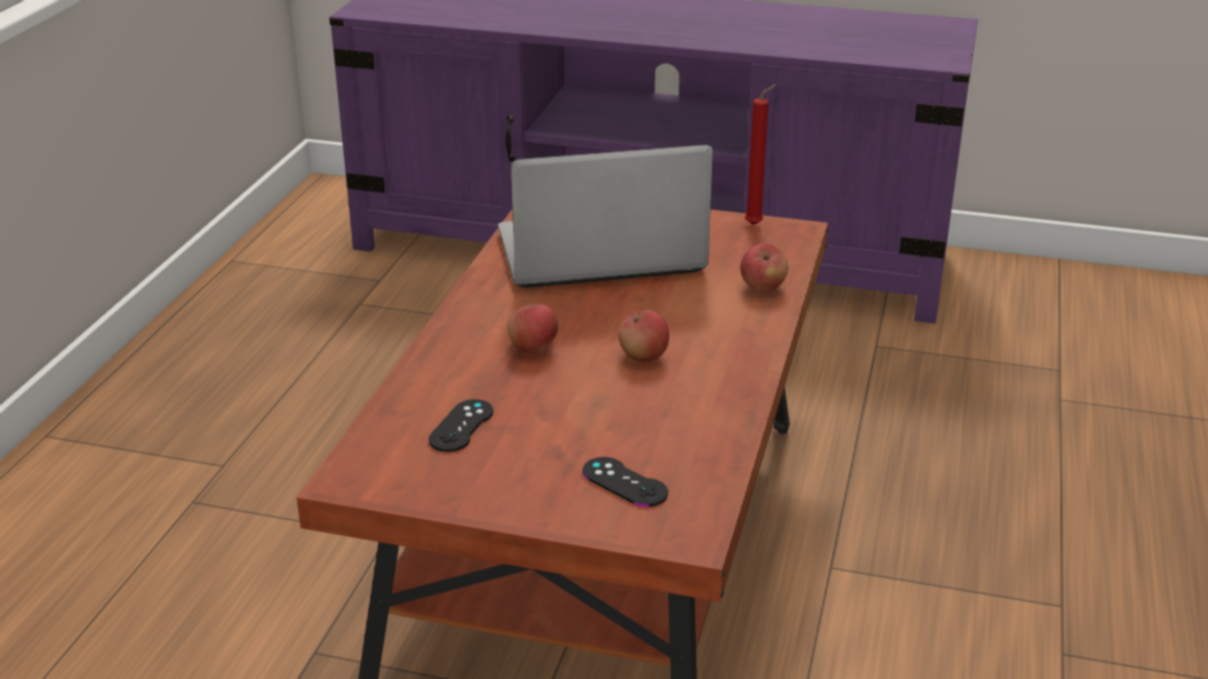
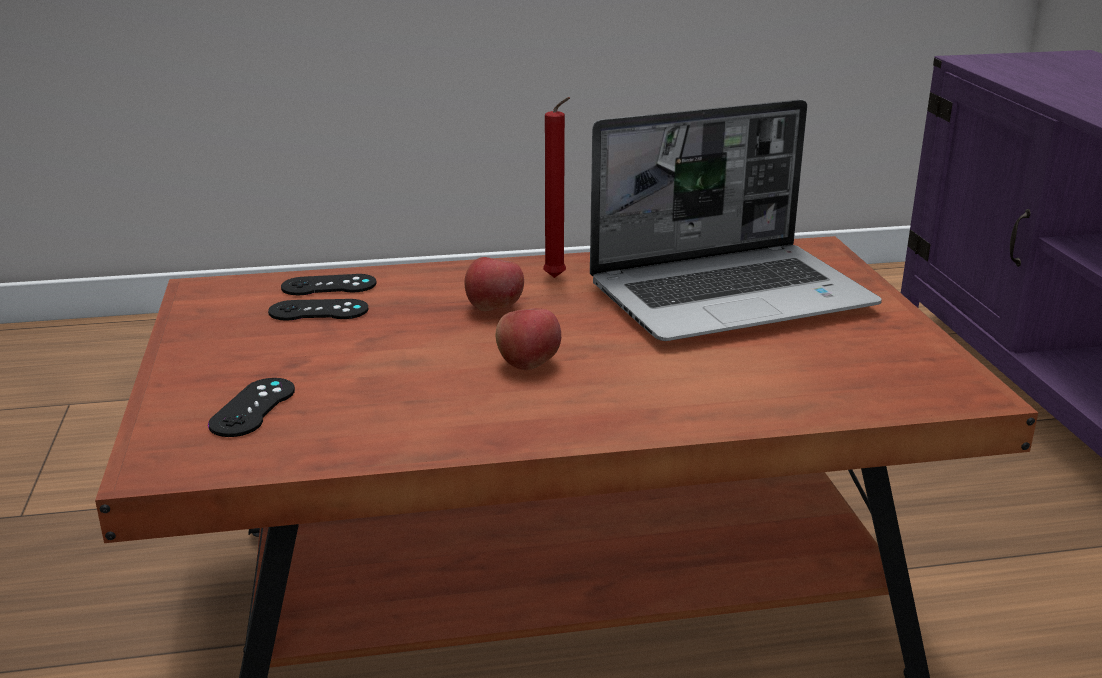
camera: 65 degrees right, 5 degrees down
(409, 412) = (329, 286): none -> black game controller
(597, 255) = (732, 296): laptop -> laptop turned 105 degrees clockwise
(756, 224) = (946, 365): red candle -> red candle (557, 279)
(762, 287) = (778, 401): apple -> none

